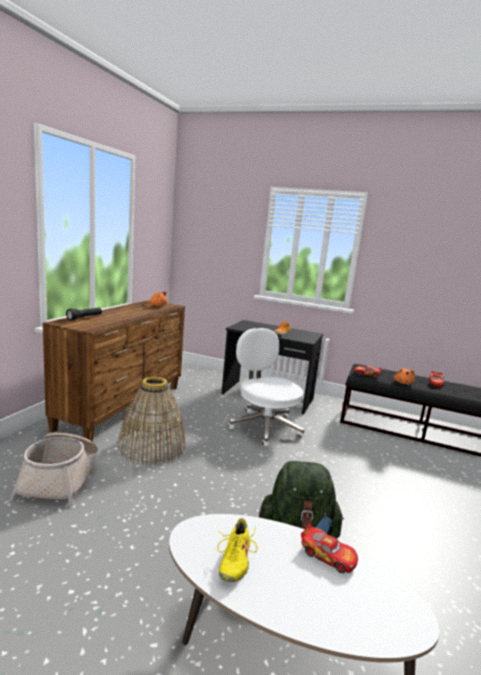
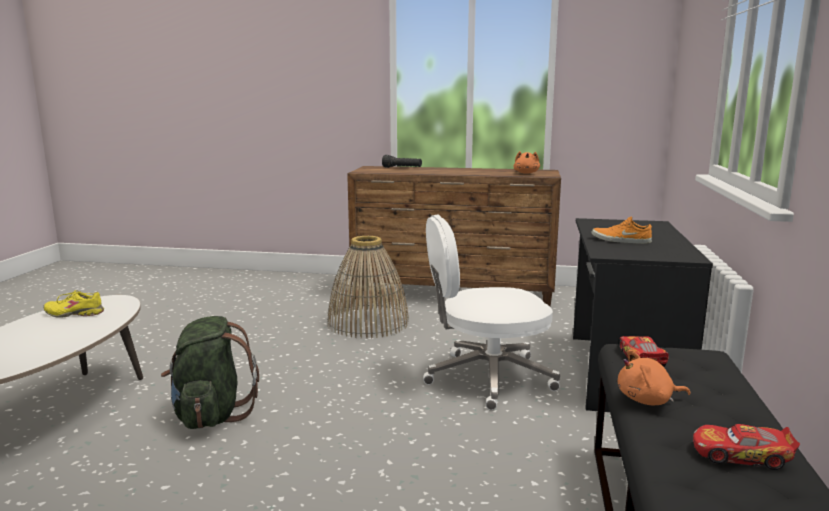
camera: 80 degrees right, 0 degrees up
(60, 478) = (288, 302): basket -> none
(264, 427) = (487, 378): white office chair -> white office chair turned 150 degrees counterclockwise
(328, 555) = (61, 344): toy car -> none

